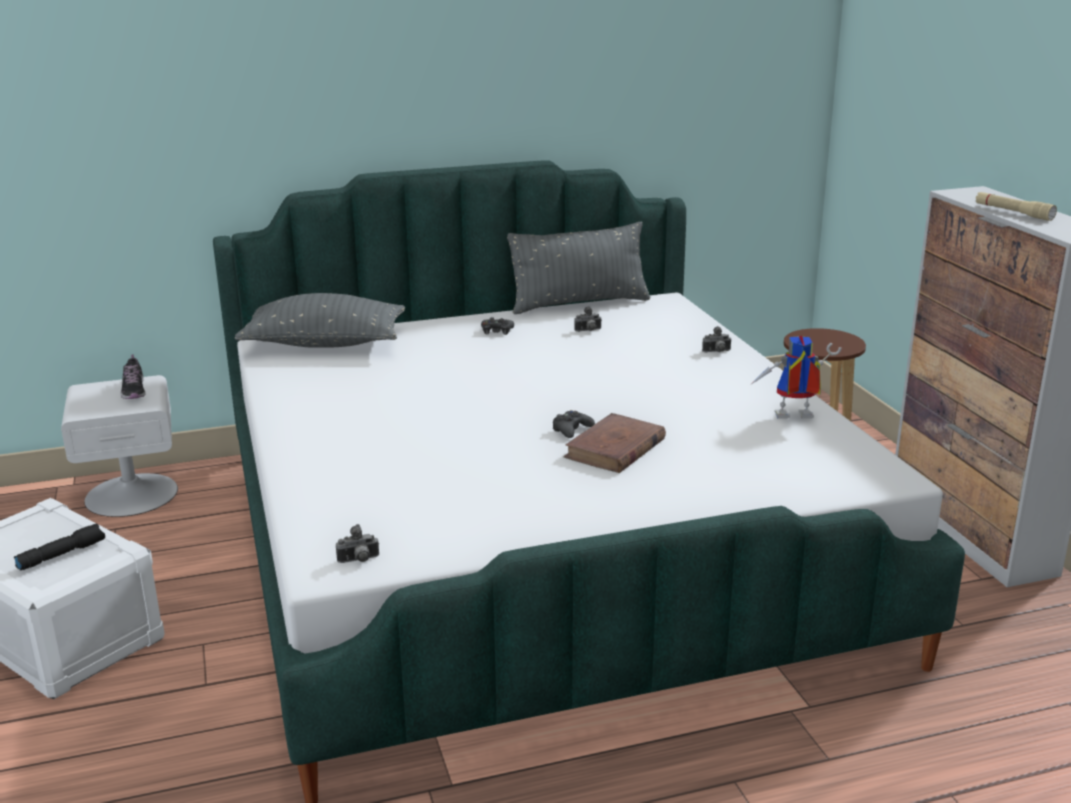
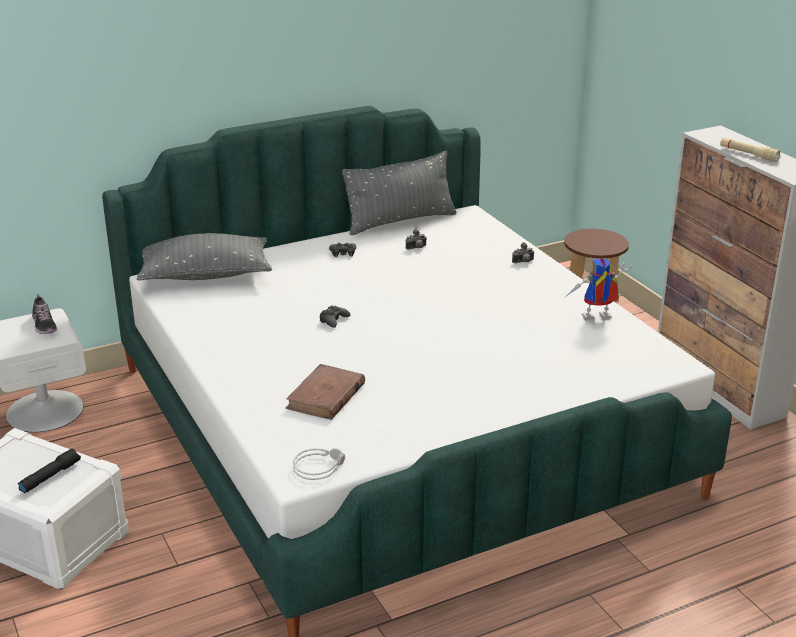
camera: 10 degrees left, 5 degrees up
(359, 561) = (319, 467): camera -> grey headphones
(571, 430) = (435, 342): black game controller -> black game controller (333, 320)
(615, 449) = (473, 356): brown book -> brown book (326, 396)

